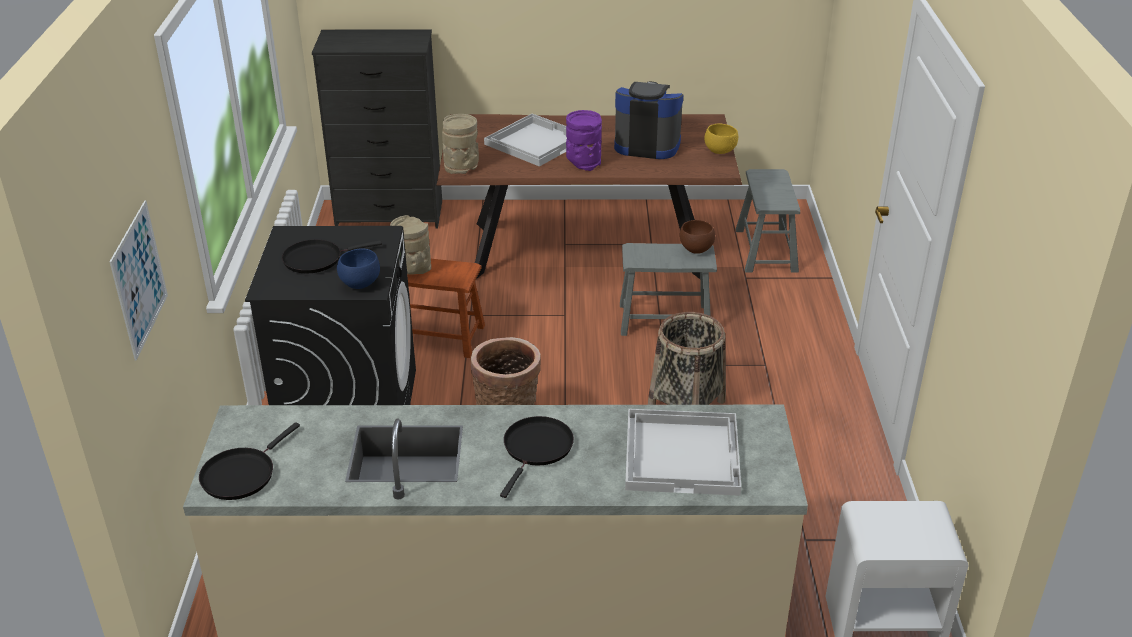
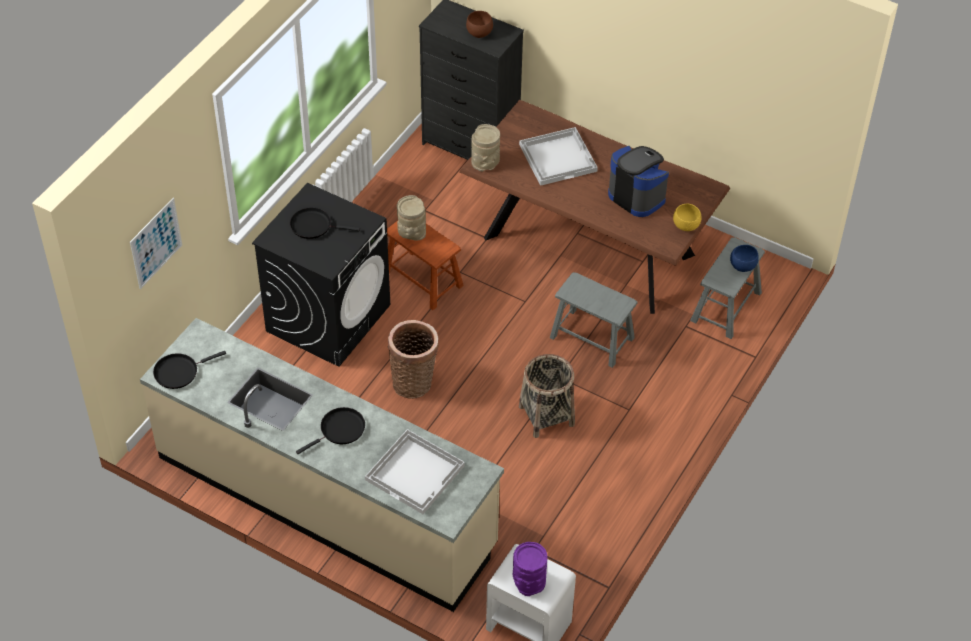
camera: 30 degrees right, 15 degrees up
(359, 283) = (325, 259): blue bowl -> blue bowl (742, 266)
(583, 163) = (574, 195): purple vase -> purple vase (529, 581)
(695, 250) = (619, 301): brown bowl -> brown bowl (478, 33)

